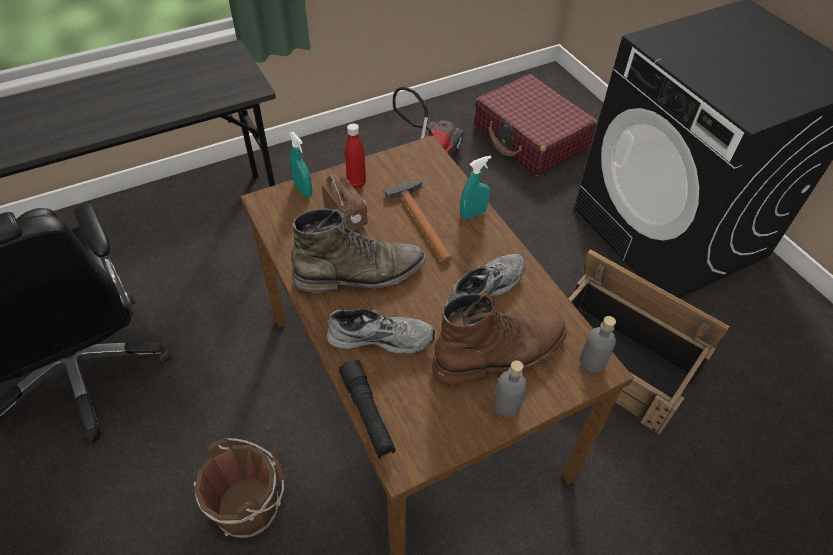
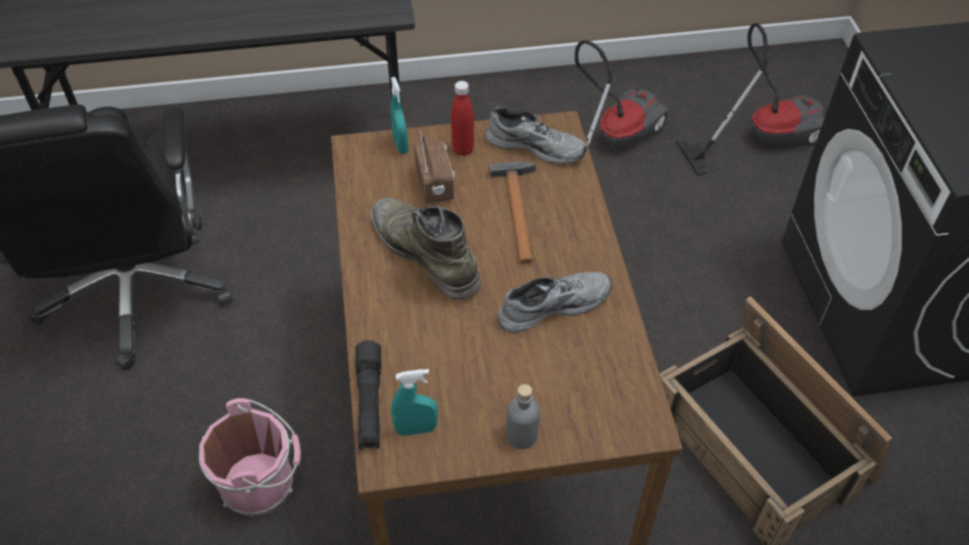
camera: 20 degrees right, 0 degrees up
(250, 505) = (261, 483): brown bucket -> pink bucket
(361, 273) = (424, 253): green boot -> green boot turned 135 degrees counterclockwise
(381, 336) = (417, 326): grey shoe -> grey shoe (536, 145)
(473, 214) = (581, 216): turquoise spray bottle -> turquoise spray bottle (416, 429)
(500, 353) = (540, 380): brown boot -> none
(530, 138) = (762, 137): red suitcase -> vacuum cleaner
(592, 361) = (642, 417): grey bottle -> none

